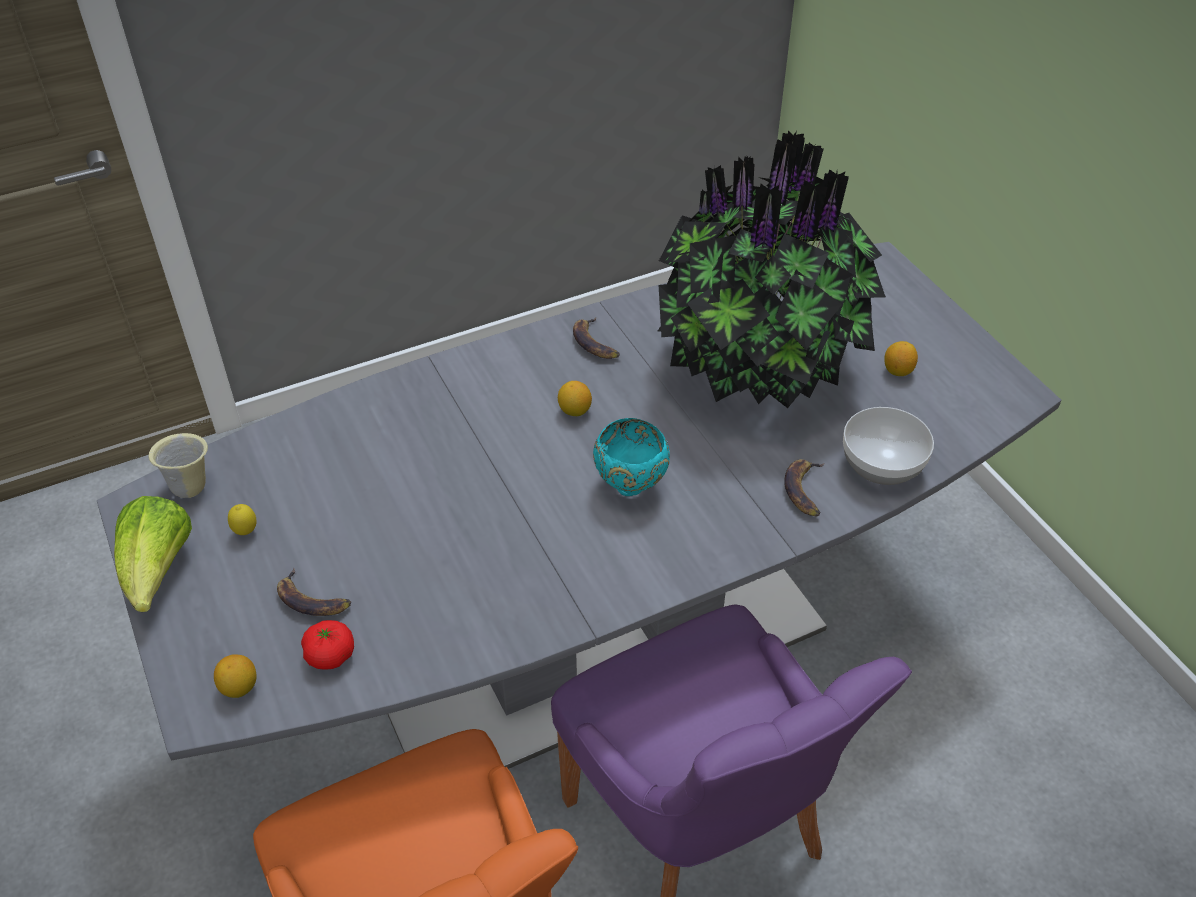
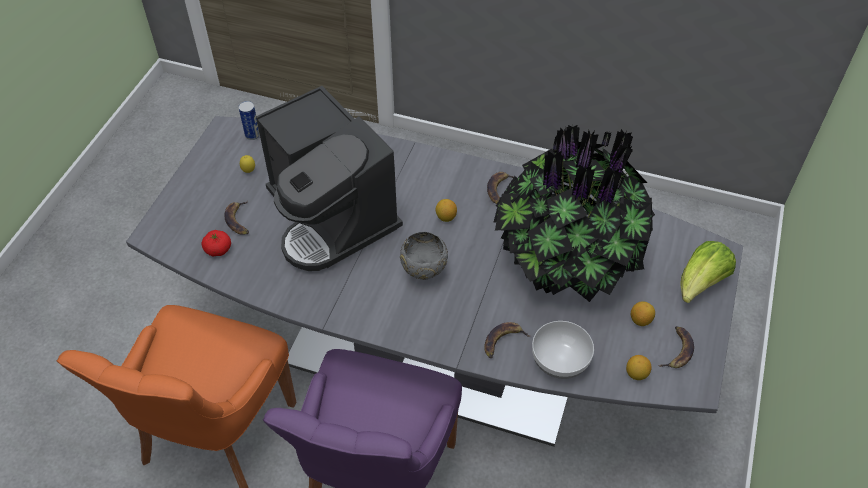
camera: 45 degrees right, 5 degrees up
(159, 572) = (201, 165): lettuce -> lettuce (700, 284)
(190, 486) = (252, 135): beige mug -> can
(239, 688) = (174, 236): lemon -> lemon (636, 374)
(435, 506) = (331, 217): none -> coffee machine
(631, 487) = (424, 274): turquoise bowl -> grey bowl
(963, 373) = (677, 350): none -> banana

